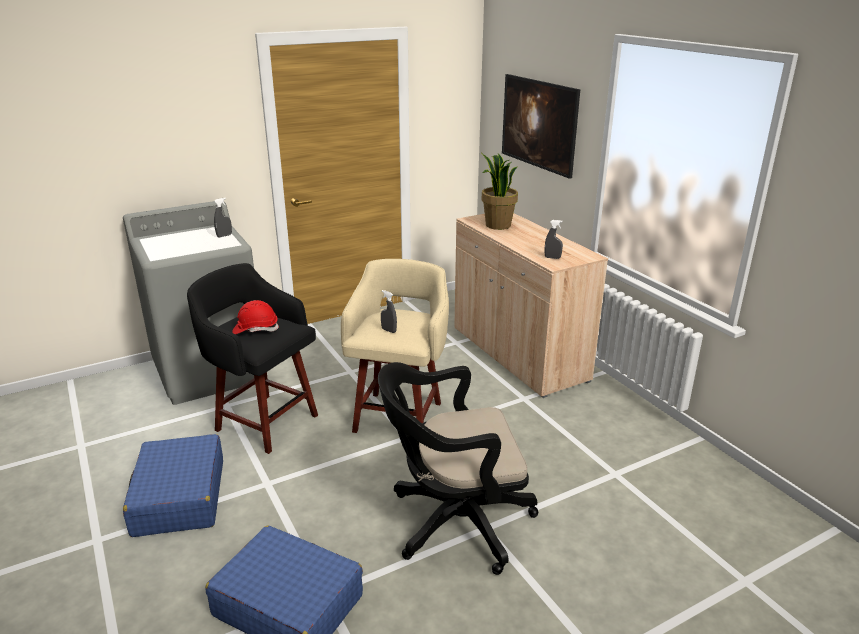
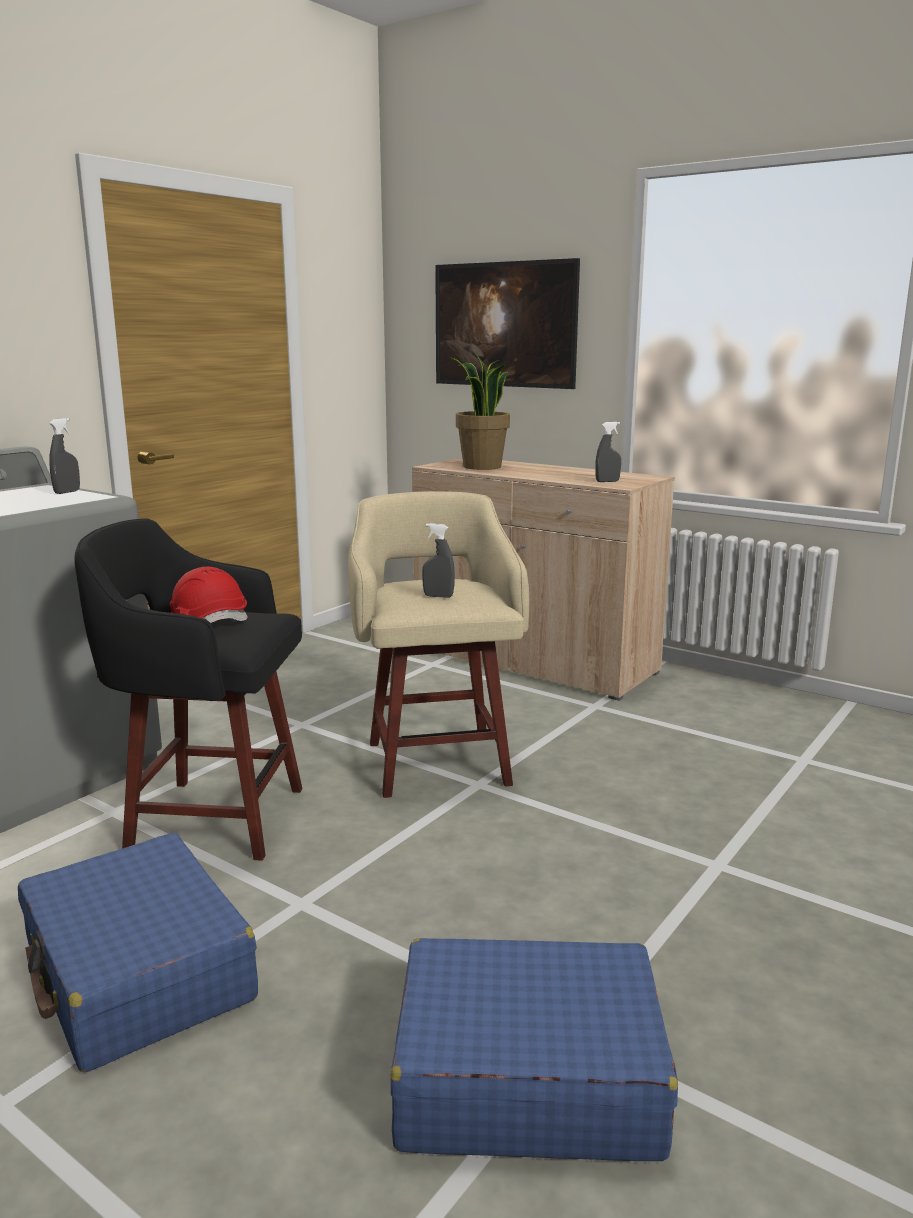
camera: 25 degrees left, 10 degrees down
(453, 522) = (665, 871): black office chair -> none

